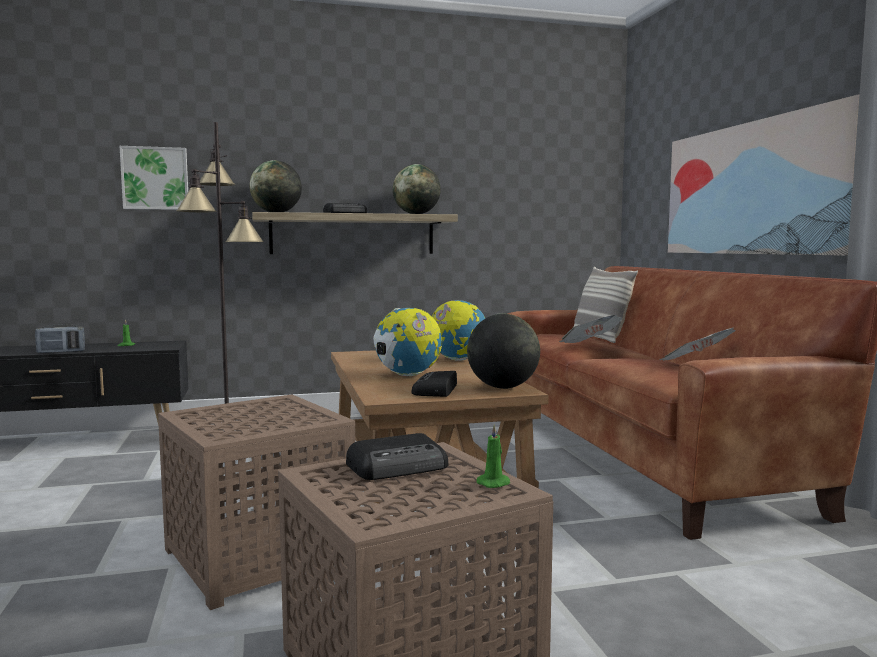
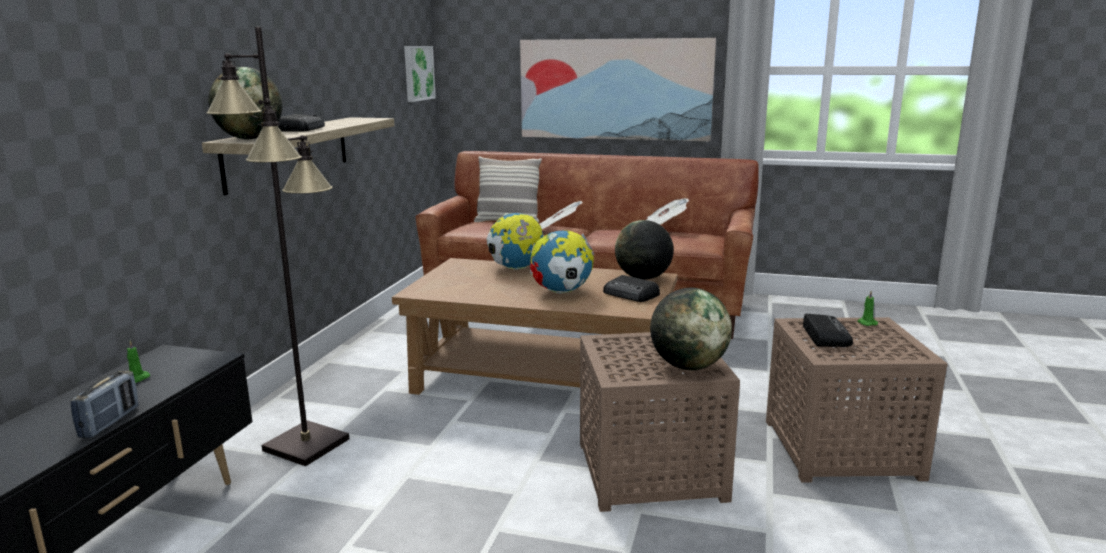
camera: 60 degrees left, 10 degrees up
(155, 178) = (84, 104): picture -> picture (417, 73)
(416, 214) = (354, 121): globe -> globe (688, 366)

